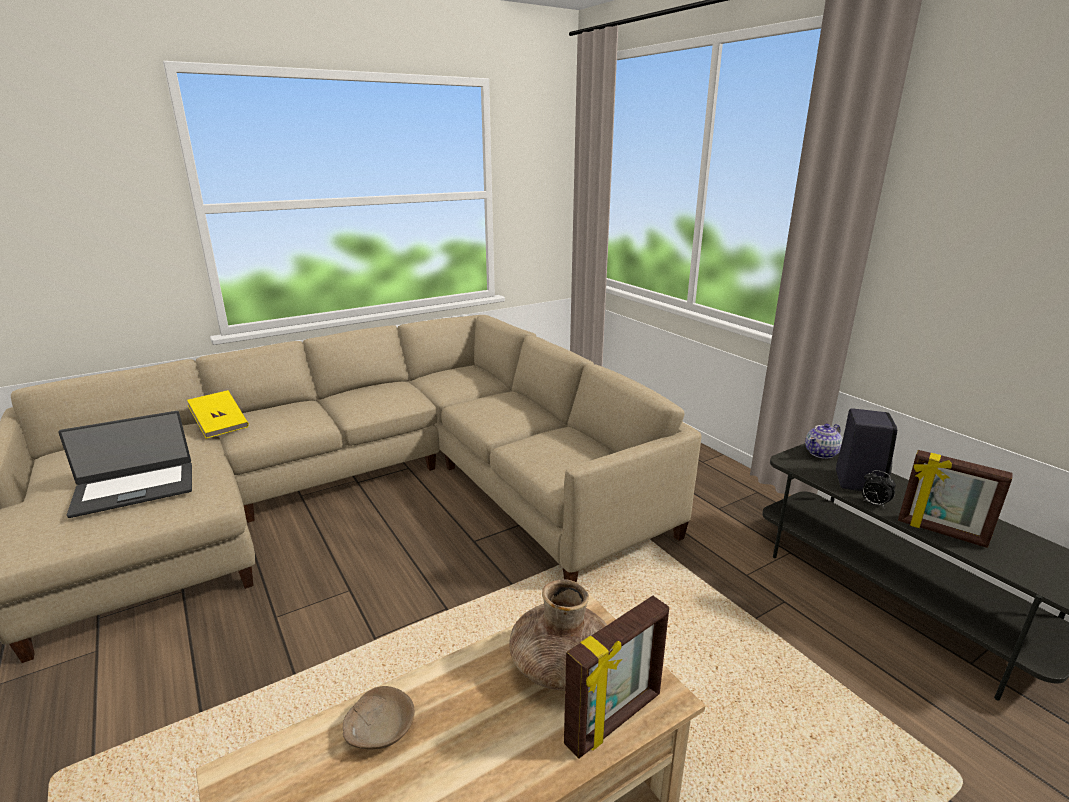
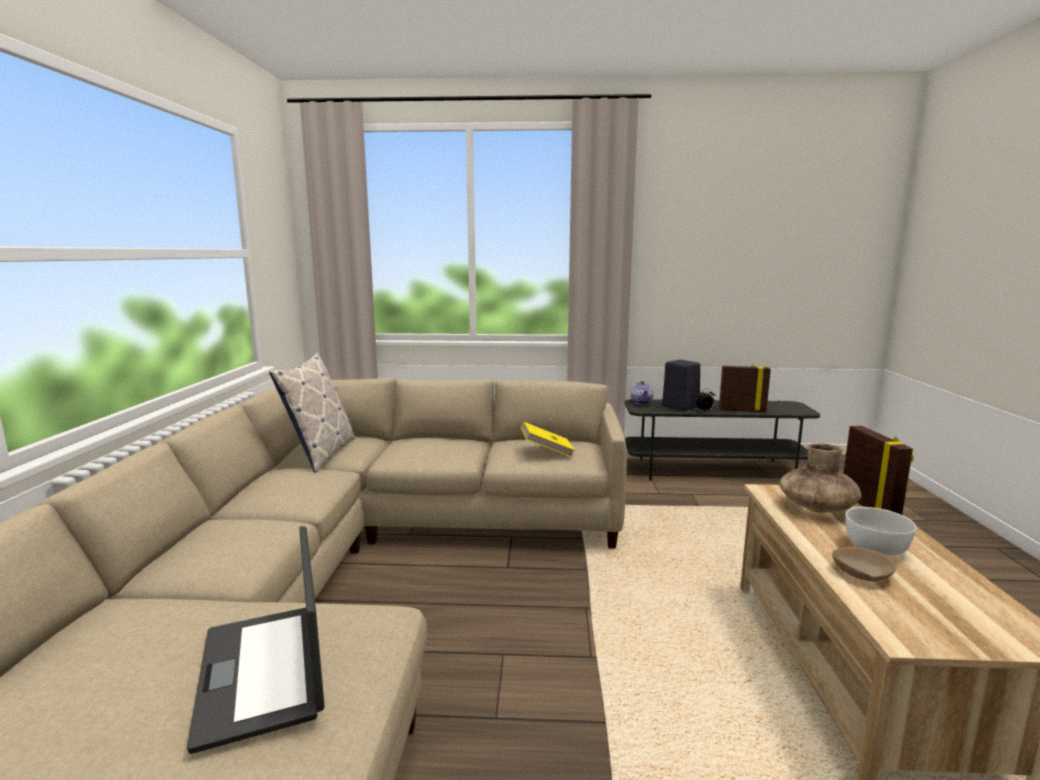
camera: 55 degrees left, 10 degrees down
(134, 488) = (264, 670): laptop -> laptop turned 150 degrees clockwise
(220, 426) = (166, 583): yellow book -> yellow book (547, 451)
(440, 382) = (320, 454): none -> pillow
(471, 738) = (876, 546): none -> white bowl
(941, 532) = (742, 410): picture frame -> picture frame turned 150 degrees counterclockwise

